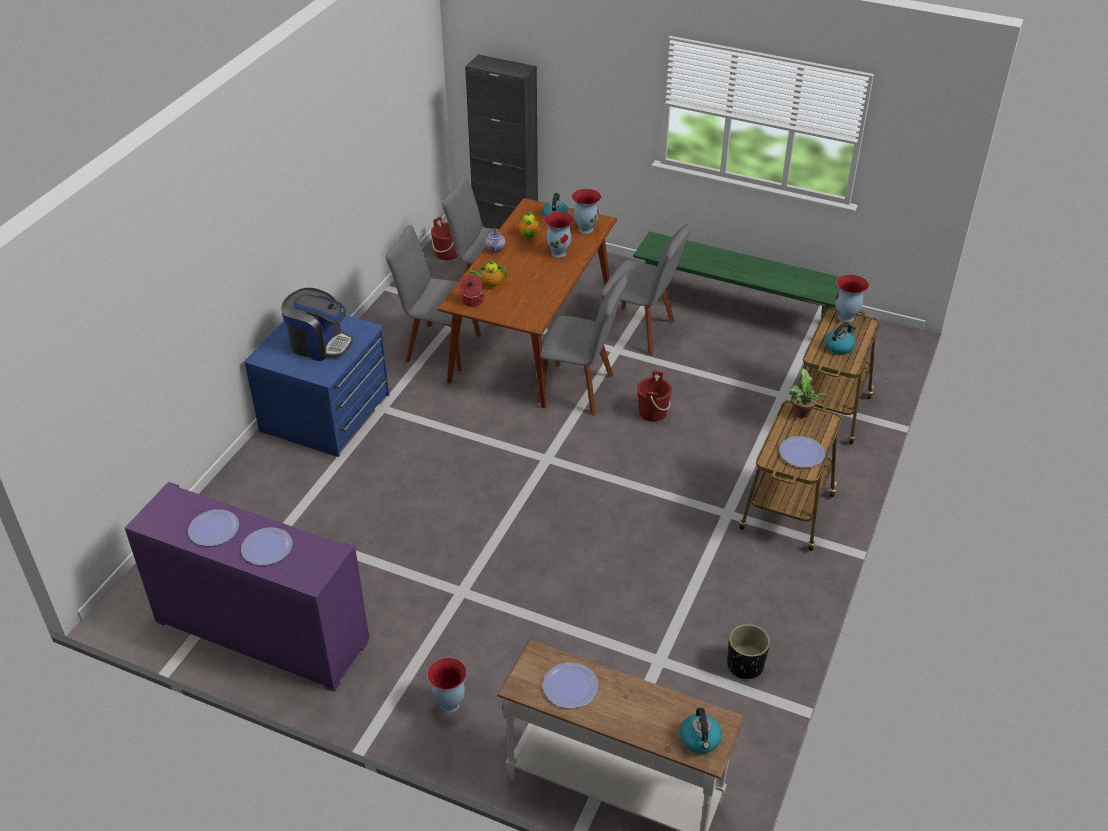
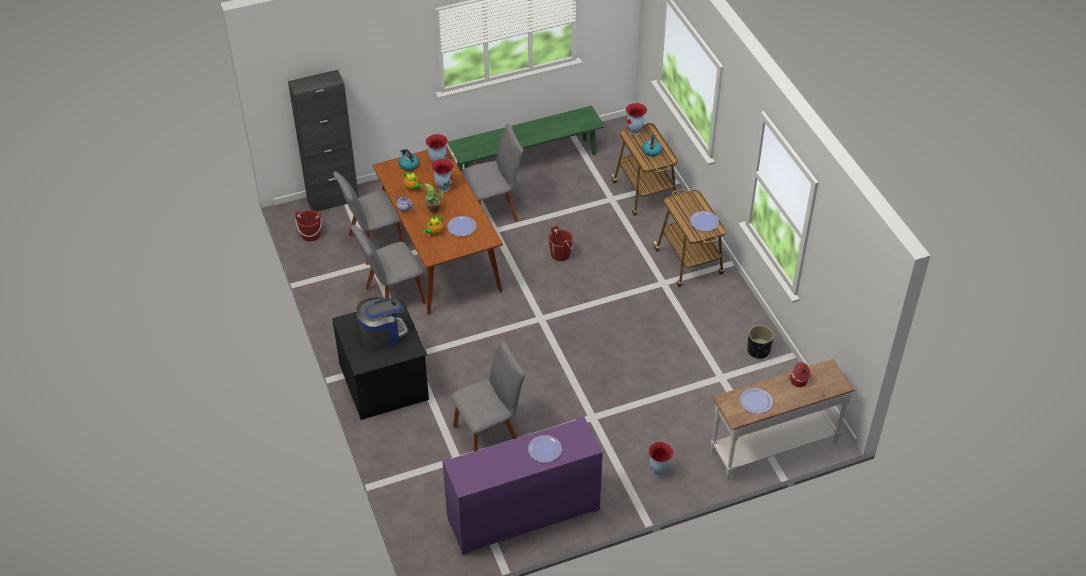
camera: 45 degrees left, 5 degrees up
(213, 529) = (504, 462): plate -> plate (461, 227)
(327, 413) = (385, 381): blue dresser -> black dresser
(472, 301) = (439, 249): cooking pot -> cooking pot (799, 381)
(579, 389) = (506, 267): grey chair -> grey chair (489, 433)
(700, 739) = (830, 381): kettle -> none
(801, 414) = (679, 201): potted plant -> potted plant (434, 210)

